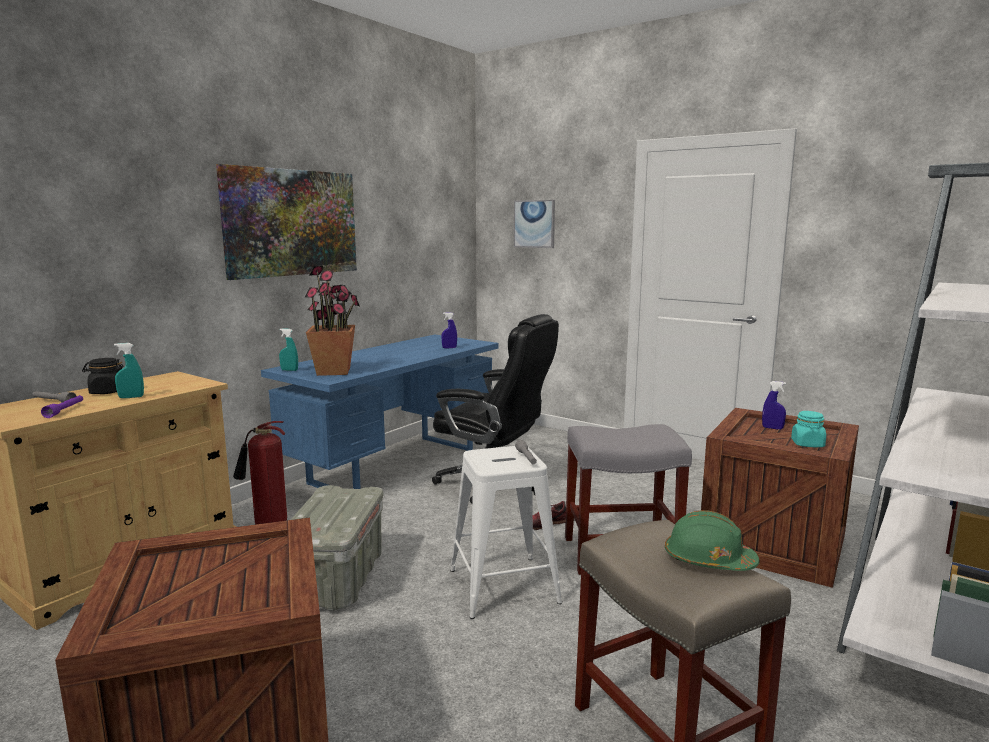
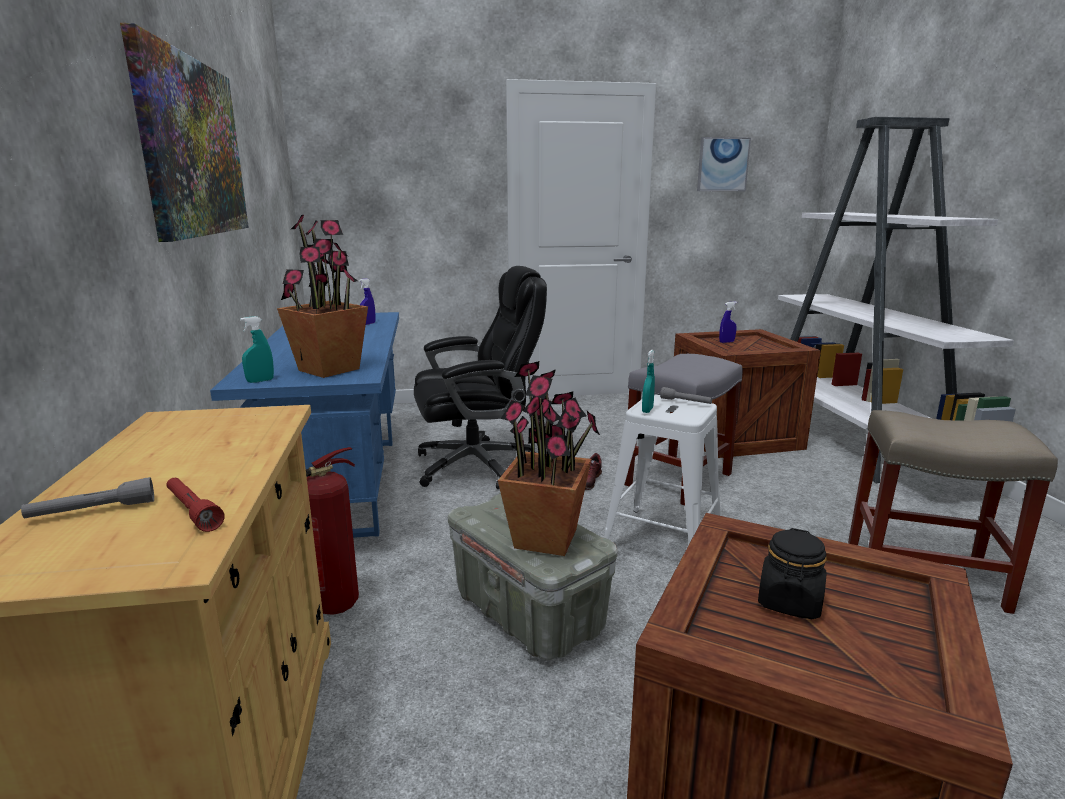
camera: 45 degrees left, 5 degrees up
(65, 410) = (193, 511): purple flashlight -> red flashlight
(106, 392) = (144, 467): black jar -> black jar (789, 602)
(131, 397) = (234, 459): turquoise spray bottle -> turquoise spray bottle (647, 410)
(323, 519) = (547, 539): none -> potted plant
(534, 224) = (383, 170): picture -> picture (722, 164)
(708, 560) = (965, 422): green hard hat -> none
(807, 444) = (770, 347): turquoise jar -> none

